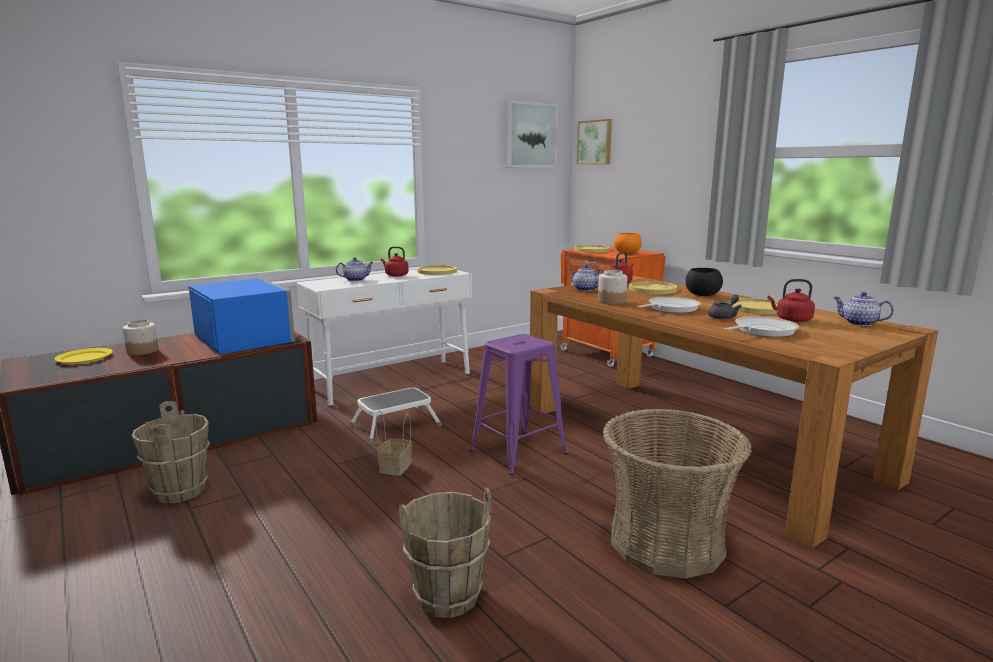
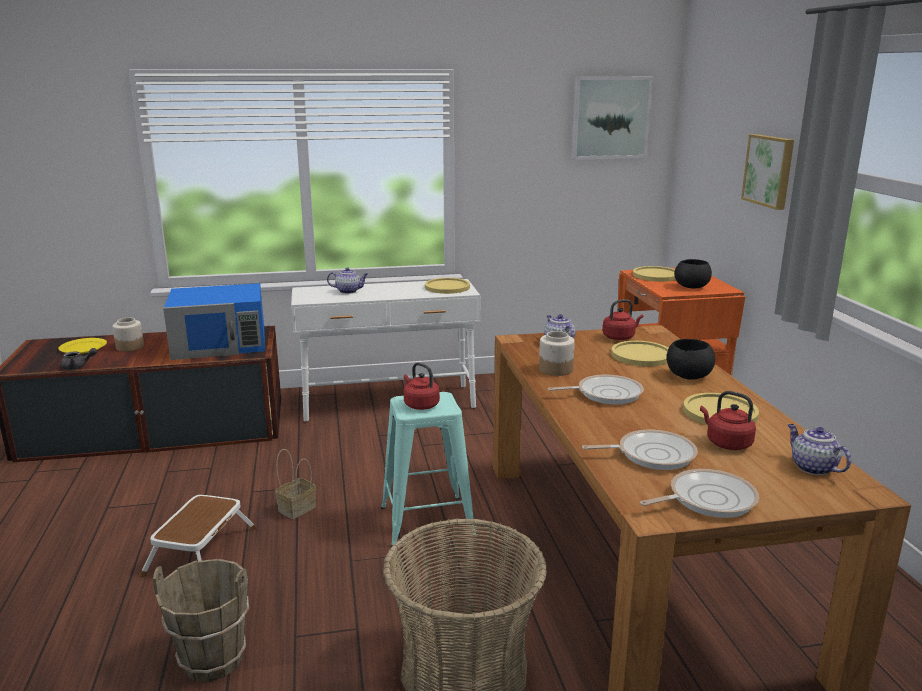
camera: 25 degrees right, 5 degrees up
(181, 491) = (114, 488): brown bucket -> none
(243, 338) = (220, 344): blue microwave -> blue microwave turned 90 degrees clockwise
(338, 518) = (201, 551): none -> brown step ladder
(395, 275) = (396, 289): red kettle -> red kettle (420, 405)
(395, 425) = (341, 458): grey step ladder -> none
(518, 452) = (427, 521): purple stool -> turquoise stool
(595, 142) = (696, 128): picture -> picture (769, 170)
(627, 253) = (692, 286): orange bowl -> black bowl
(724, 317) = (646, 421): grey teapot -> grey teapot (78, 366)
(838, 345) = (707, 499): none -> frying pan

